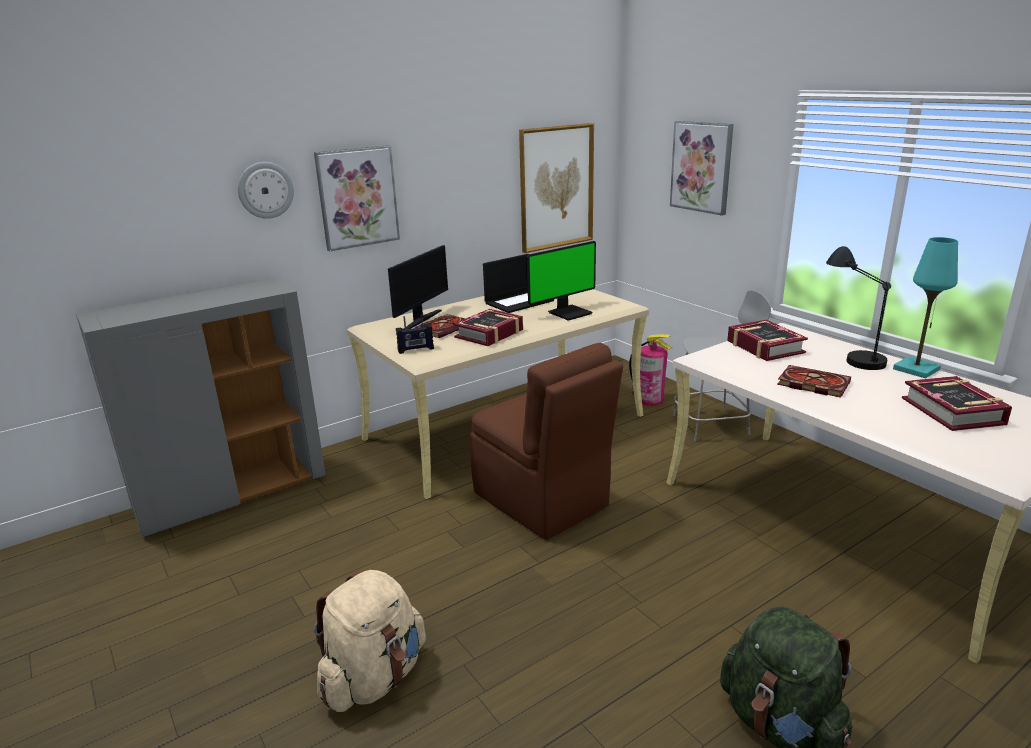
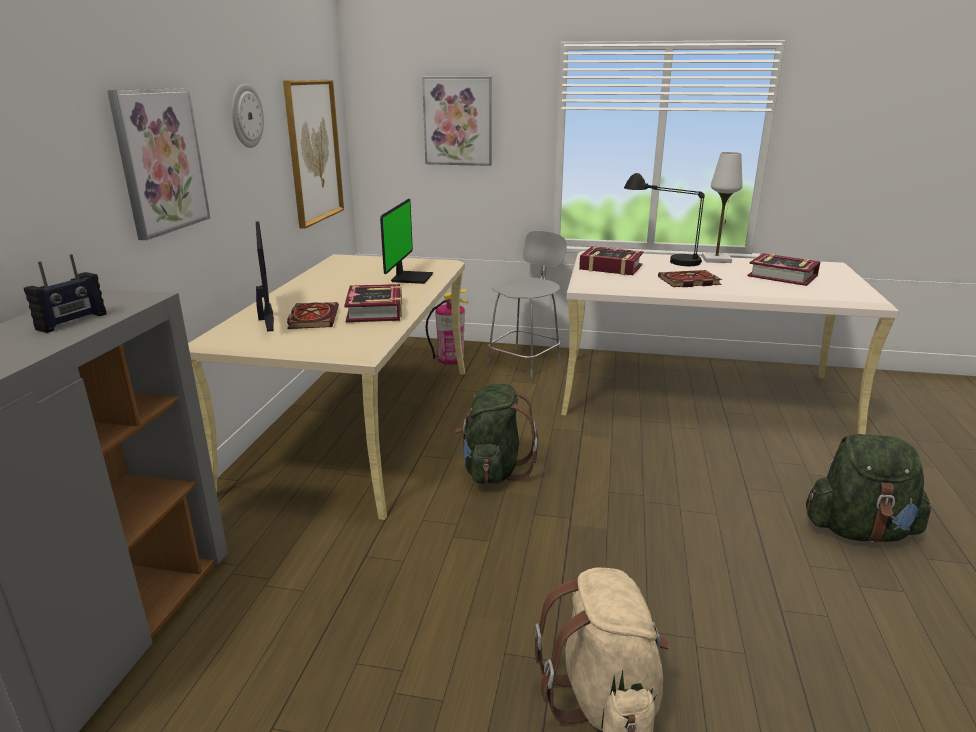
camera: 45 degrees left, 0 degrees up
(265, 190) = (57, 147): wall clock -> wall clock (246, 116)
(416, 350) = (329, 343): radio -> radio (72, 322)
(519, 302) = (339, 279): laptop -> none
(542, 501) = (494, 470): brown chair -> green backpack
(916, 369) = (716, 259): turquoise table lamp -> white table lamp

